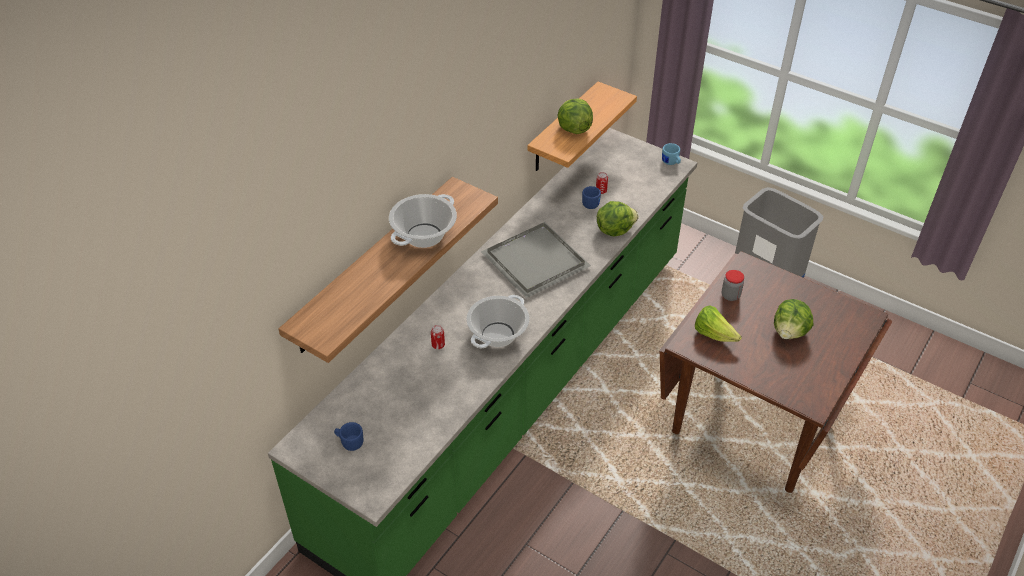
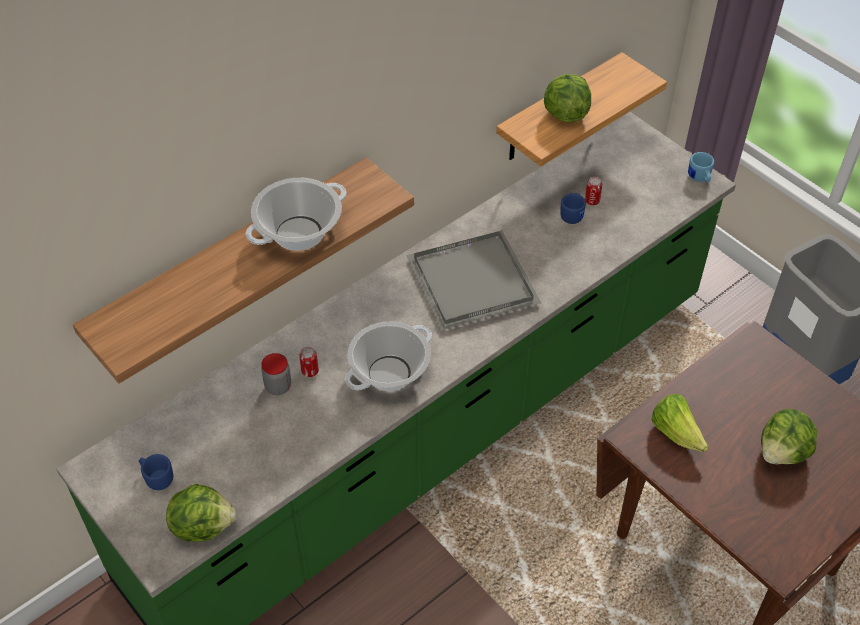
camera: 15 degrees right, 5 degrees up
(614, 230) = (591, 258): lettuce -> lettuce (202, 525)
(730, 295) = (718, 382): jar -> jar (278, 386)

